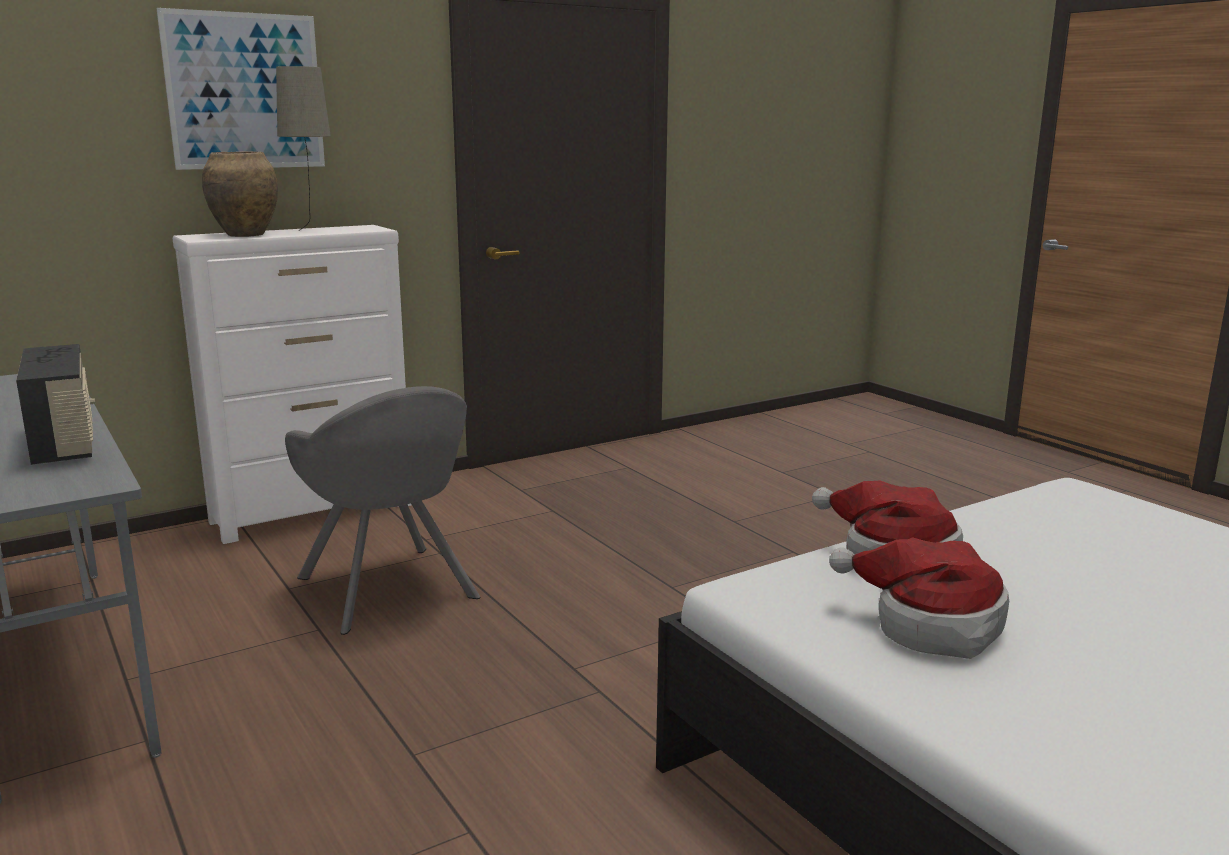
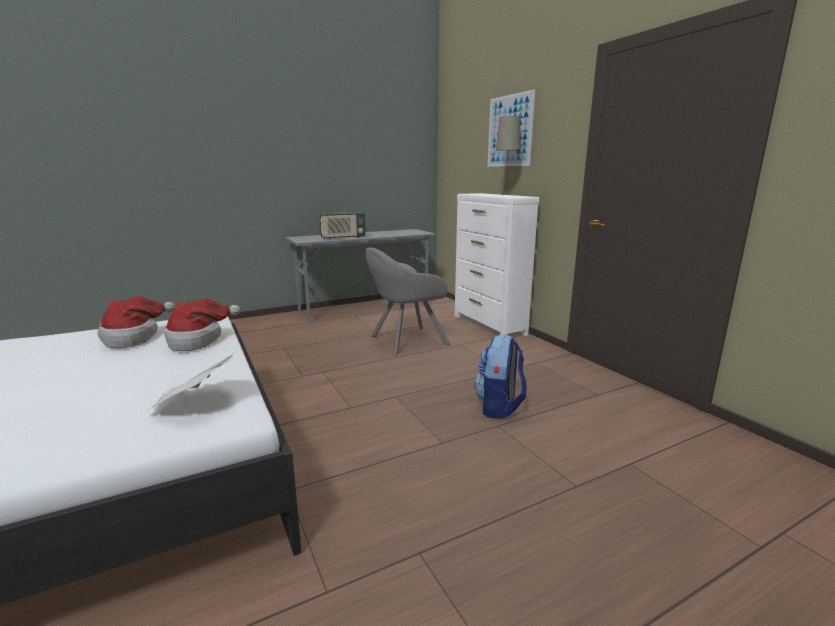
camera: 95 degrees right, 0 degrees up
(245, 235) = (483, 194): brown vase -> none
(682, 518) = (499, 407): none -> backpack
(1079, 510) = (194, 402): none -> newspaper

